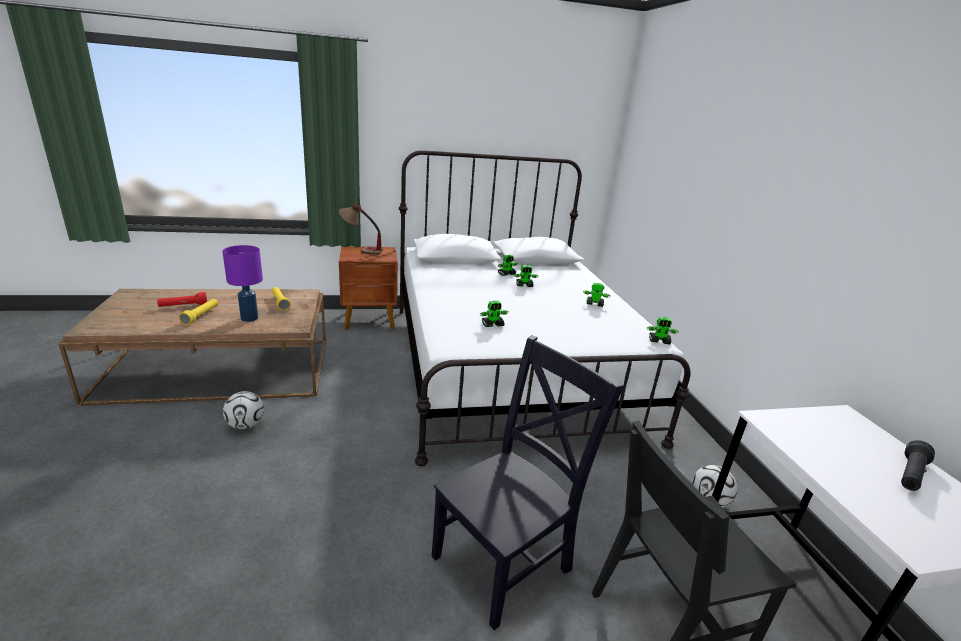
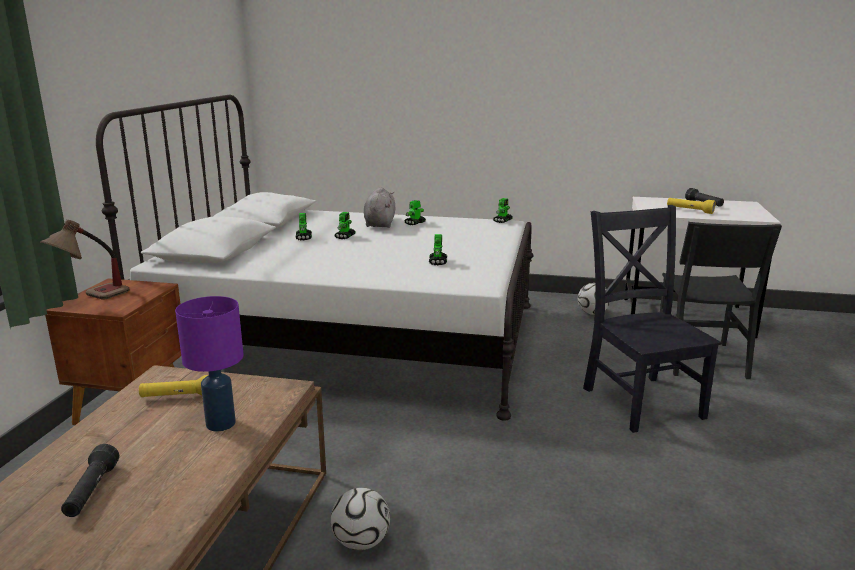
camera: 65 degrees left, 5 degrees down
(183, 306) = (91, 492): red flashlight -> black flashlight
(201, 316) = (165, 470): yellow flashlight -> yellow flashlight (689, 211)
(575, 292) = (380, 223): none -> grey plush toy

